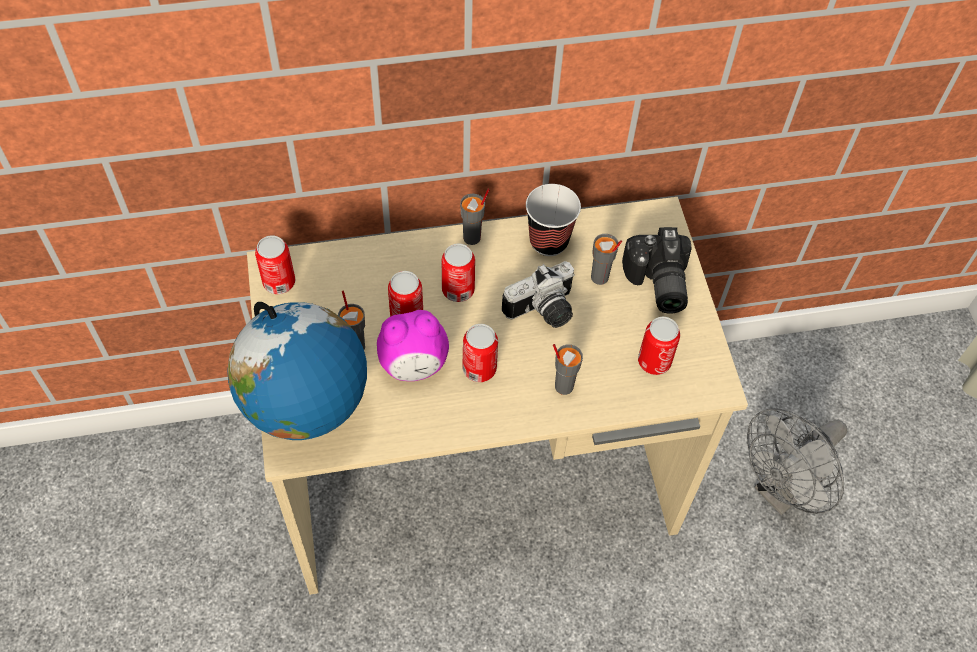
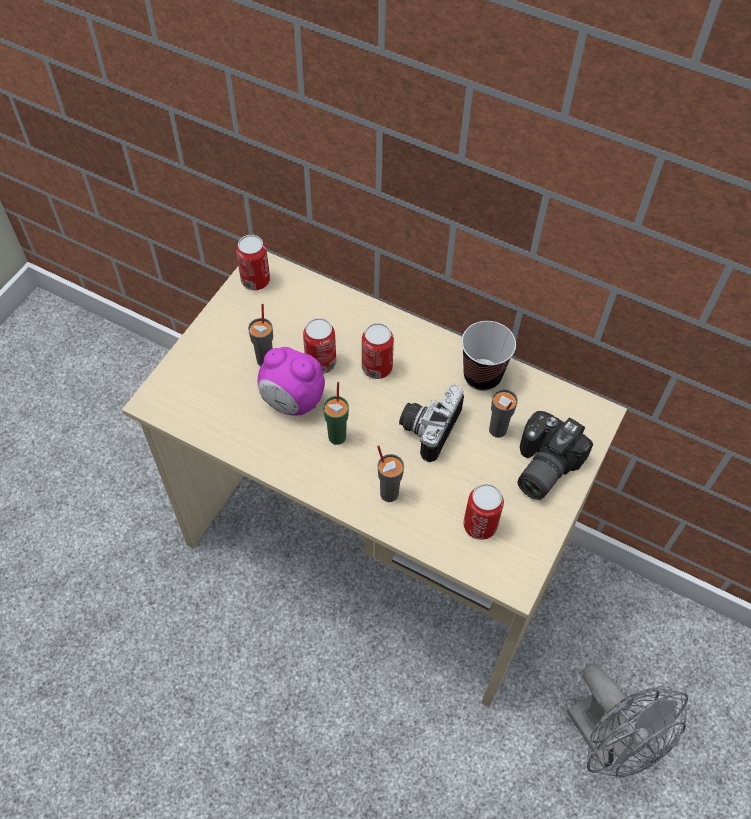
camera: 40 degrees right, 0 degrees up
(308, 418) = (186, 388): globe -> none
(472, 238) = (424, 336): grey cup -> none
(479, 369) = (337, 436): can -> green cup
(544, 312) = (427, 427): camera -> camera turned 105 degrees clockwise
(781, 491) = (608, 741): grey fan -> grey fan turned 120 degrees counterclockwise

